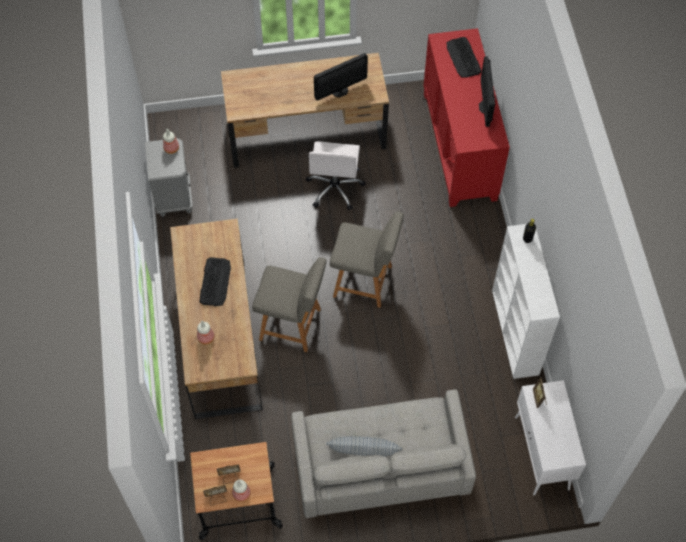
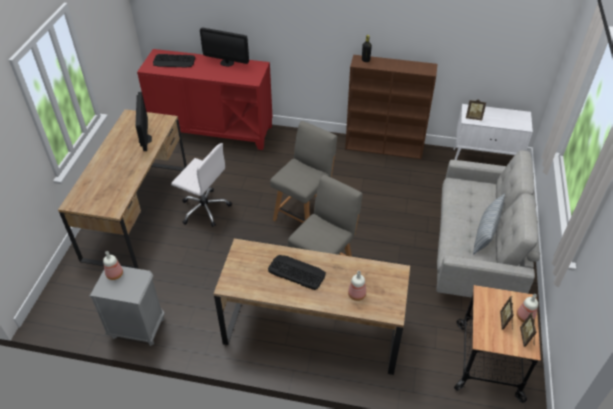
camera: 70 degrees left, 15 degrees down
(515, 333) = (385, 147): white bookcase -> brown bookcase

